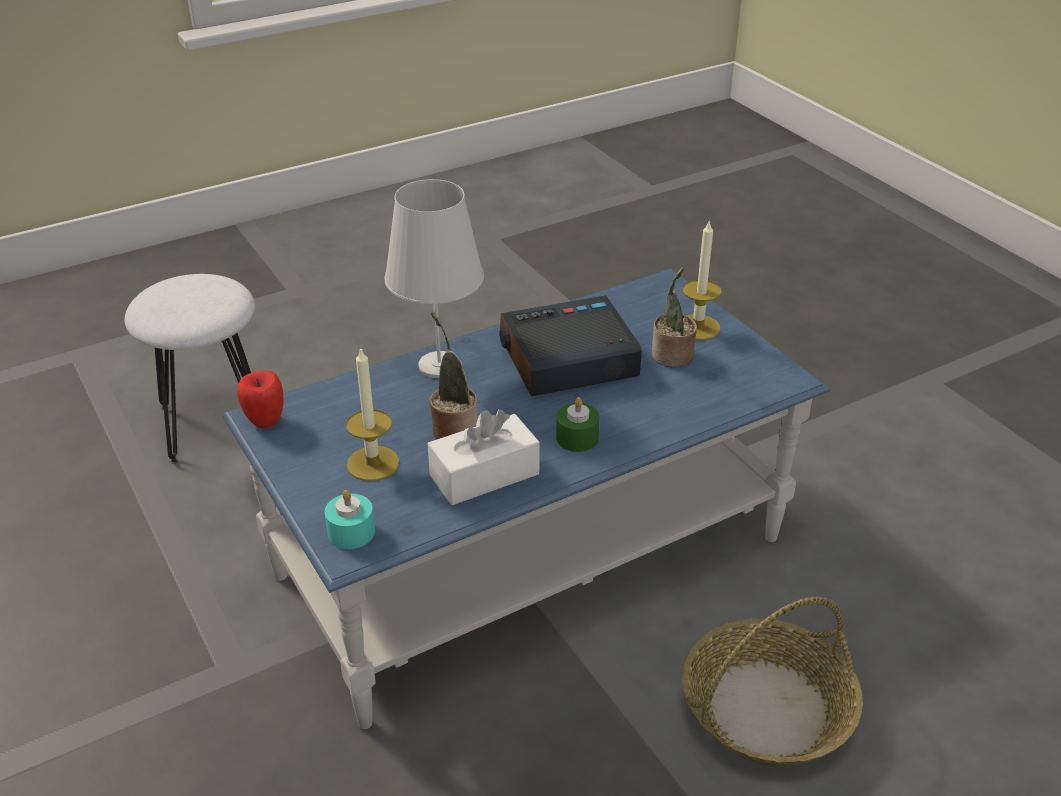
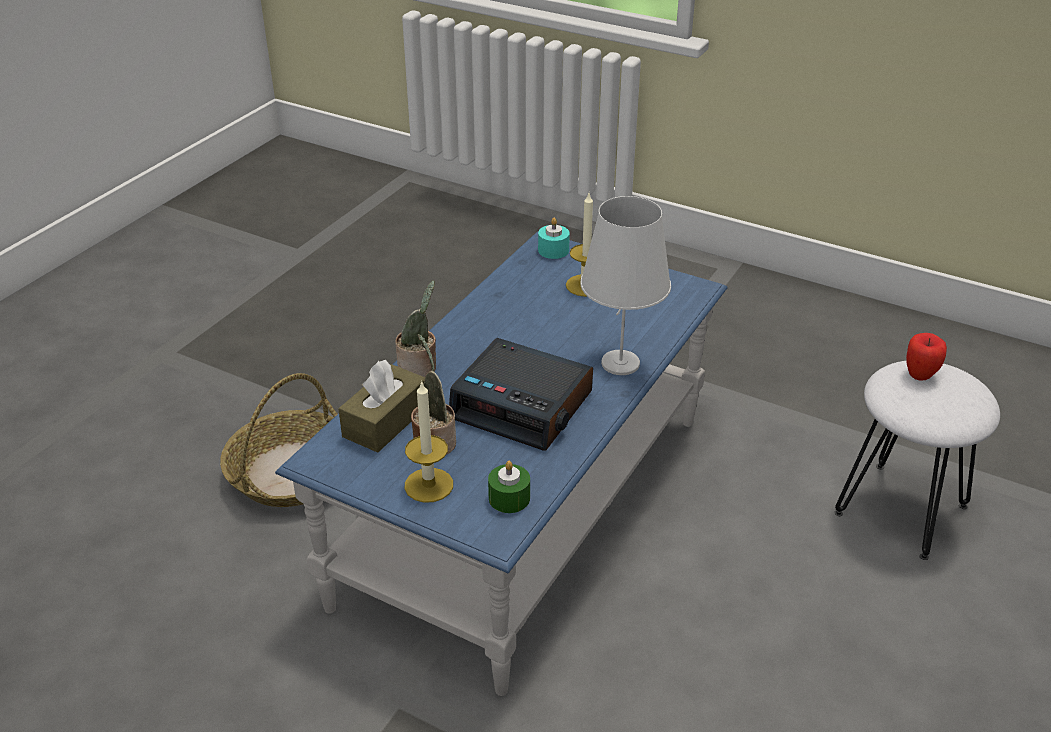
camera: 150 degrees right, 0 degrees up
(265, 421) = (687, 285): apple -> apple (920, 375)
(453, 429) = (557, 322): potted plant -> potted plant (419, 368)
(484, 475) = (506, 302): white tissue box -> none
(567, 360) = (523, 405): alarm clock -> alarm clock turned 75 degrees clockwise
(577, 438) = (463, 346): green candle -> green candle (509, 498)
(707, 388) = (385, 421): none -> brown tissue box

